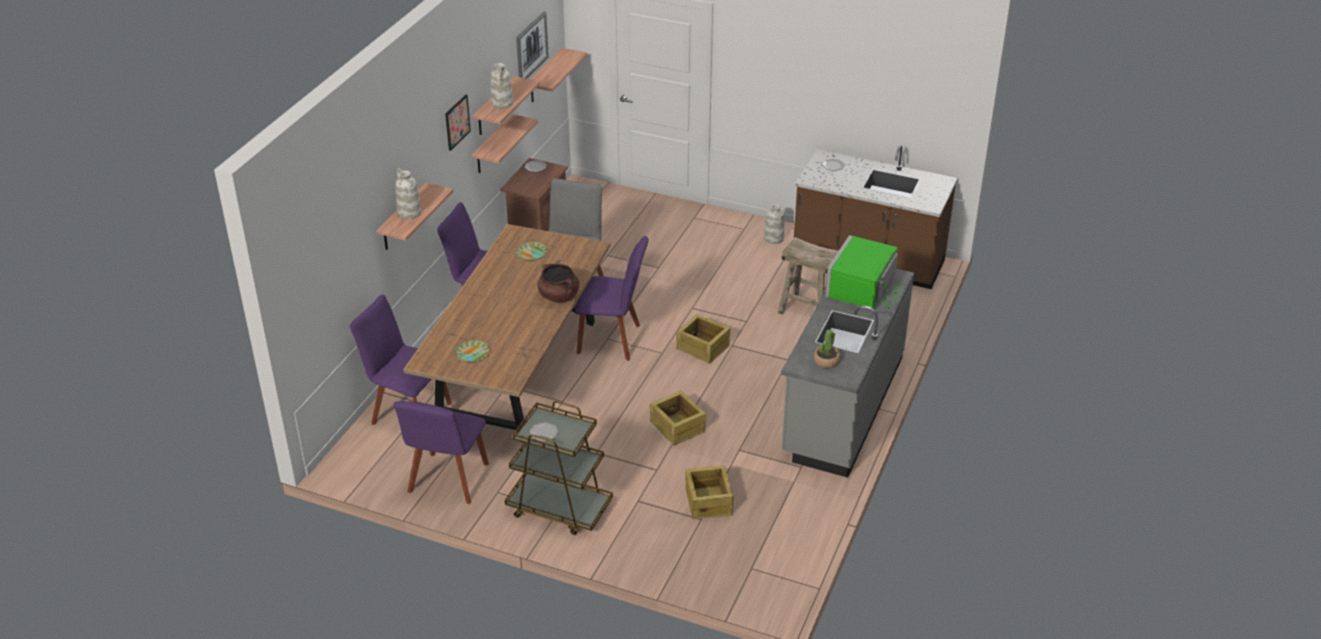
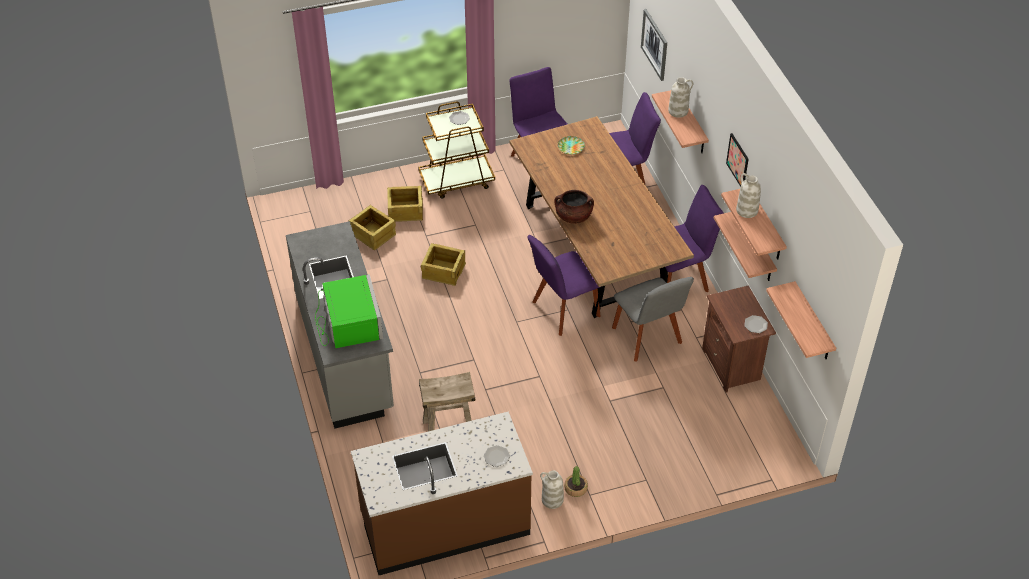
camera: 140 degrees right, 10 degrees up
(531, 47) = (808, 268): picture -> picture (654, 44)
(532, 253) = (639, 239): plate -> none
(703, 348) = (492, 344): crate -> crate (405, 210)
(826, 361) = (325, 245): potted plant -> potted plant (576, 488)

